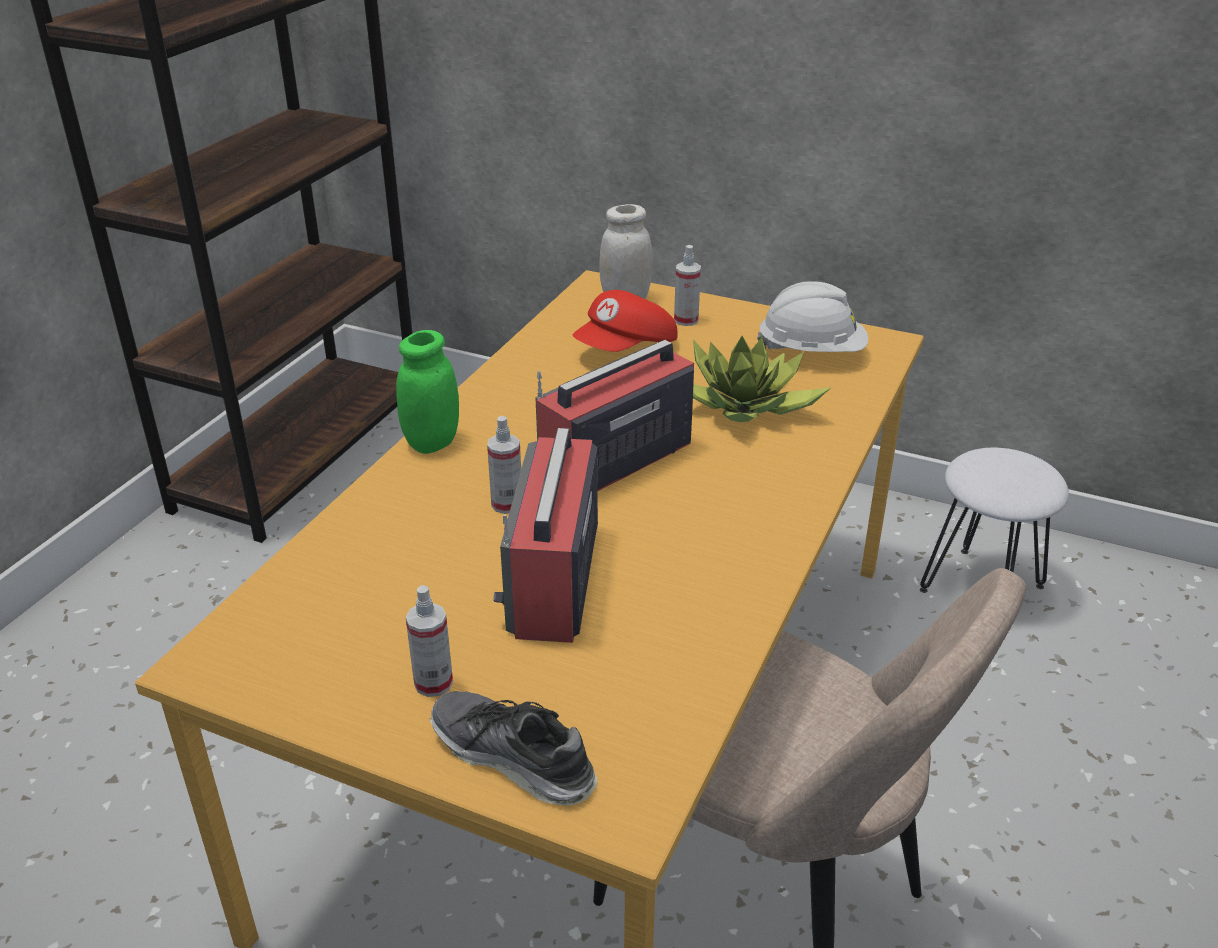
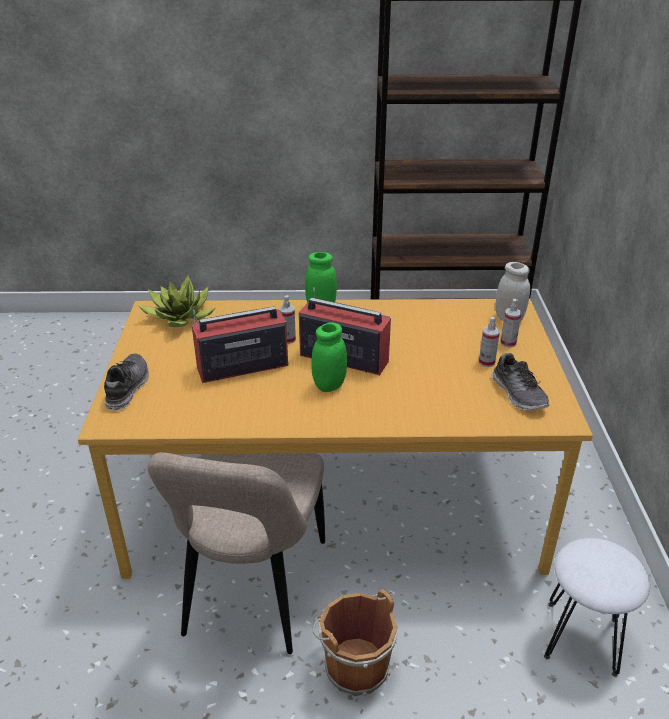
camera: 65 degrees right, 0 degrees up
(433, 683) = (161, 358): spray bottle -> spray bottle (486, 362)
(627, 349) = (455, 333): red cap -> none
(684, 497) = (329, 385): none -> green jar
(747, 406) = (433, 384): potted plant -> potted plant (180, 317)
(811, 352) = (518, 394): white hard hat -> shoe
(961, 823) = (354, 665): none -> brown bucket

